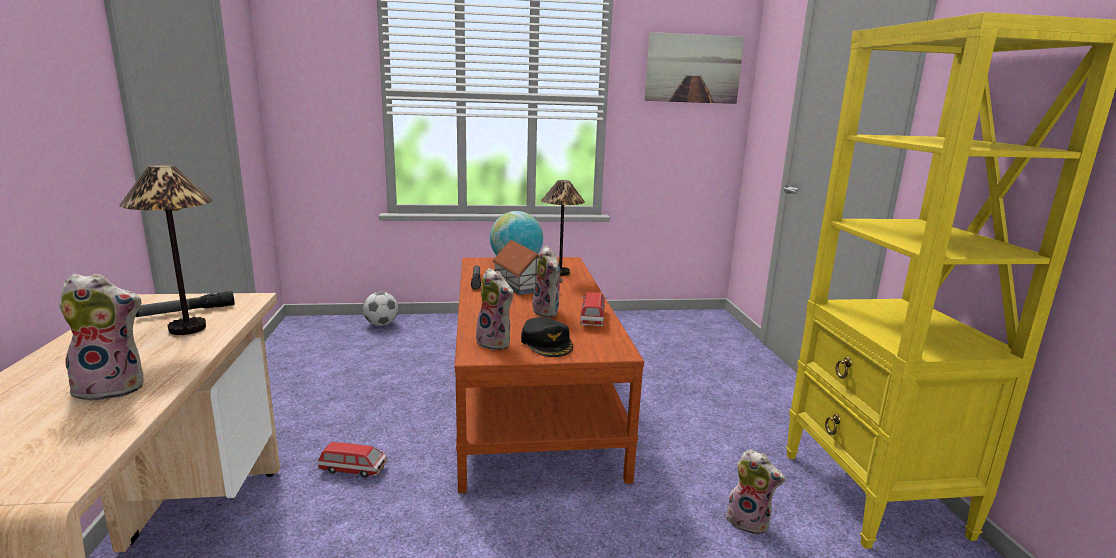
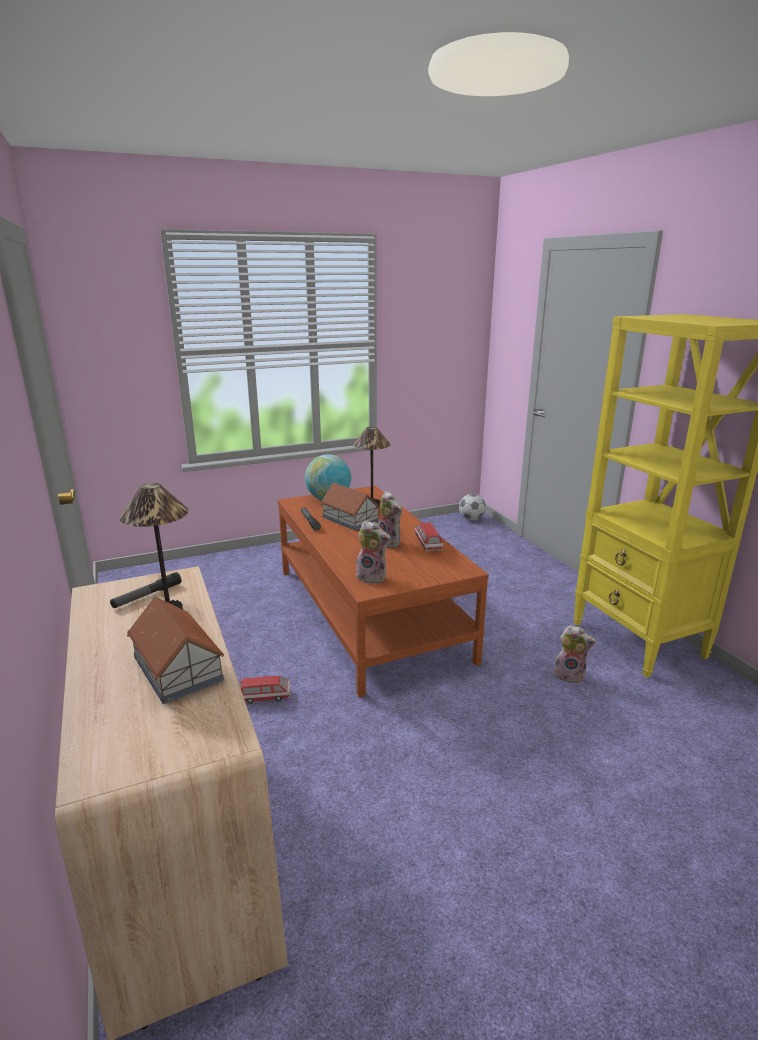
camera: 15 degrees left, 5 degrees up
(114, 387) = (177, 669): plush toy -> toy house
(381, 324) = (196, 566): football -> football (471, 519)
(547, 343) = (411, 571): black cap -> none
(693, 69) = (444, 311): picture -> none

